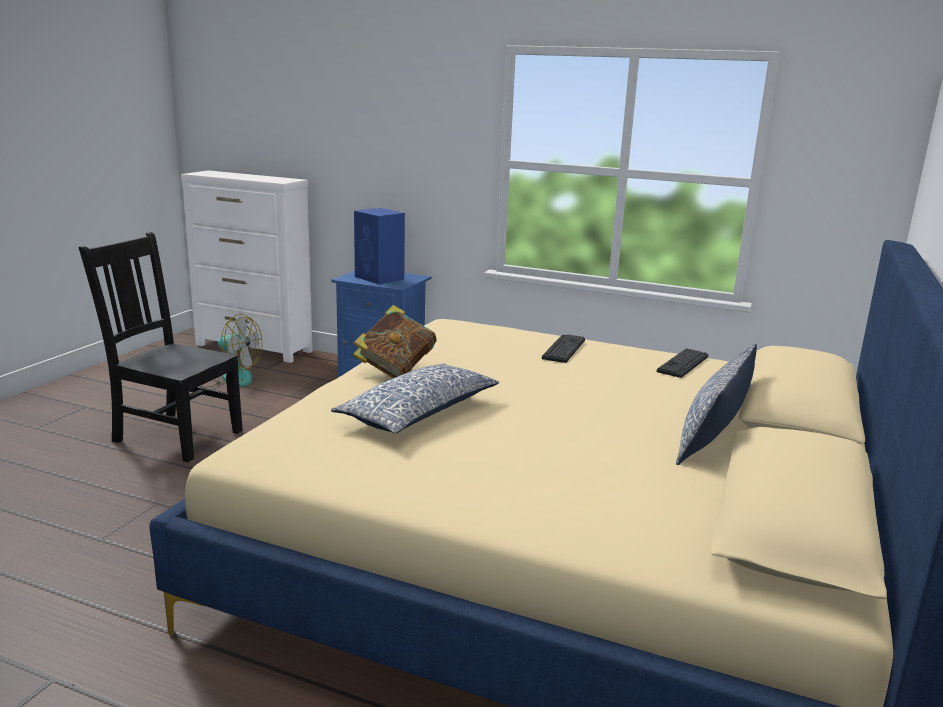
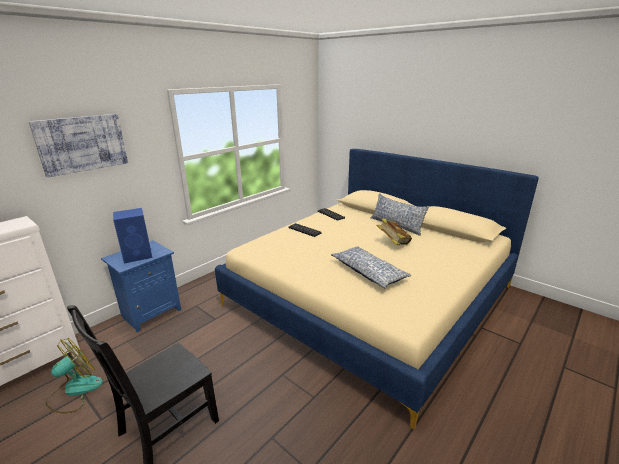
camera: 70 degrees left, 5 degrees up
(379, 109) = (82, 144): none -> picture
(395, 370) = (312, 271): book -> book (393, 243)

